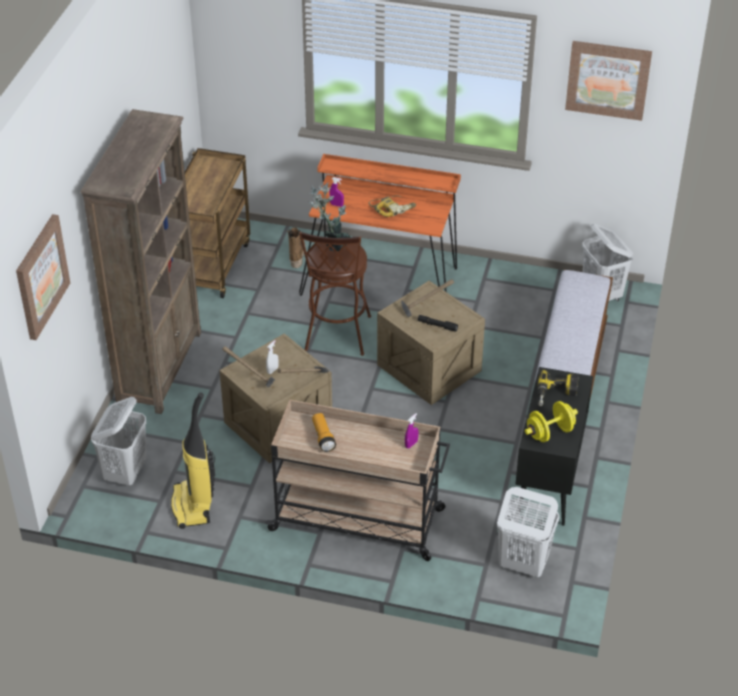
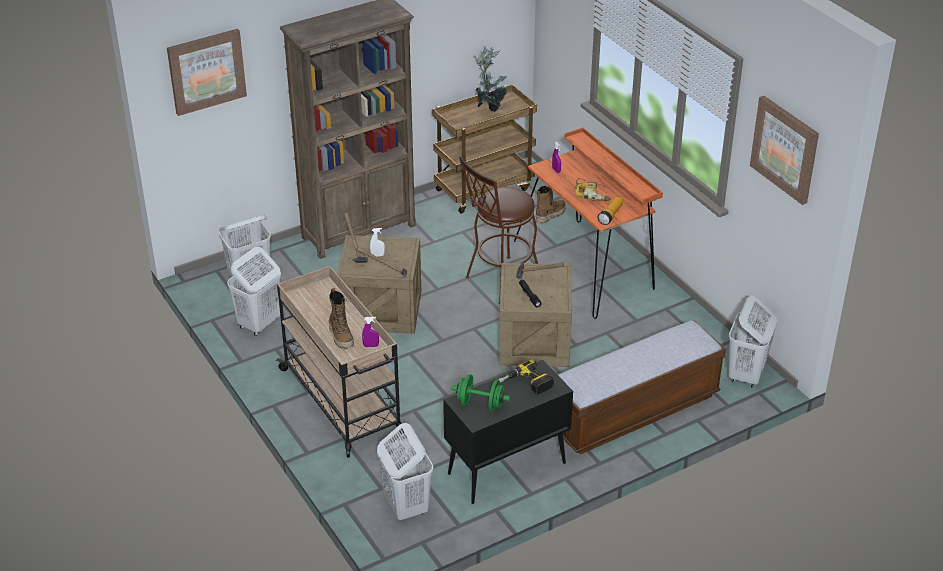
camera: 45 degrees right, 5 degrees down
(193, 506) = (259, 324): vacuum cleaner -> white laundry basket
(323, 437) = (323, 305): flashlight -> flashlight (610, 216)
(334, 247) = (510, 194): potted plant -> potted plant (490, 108)
(377, 453) = (341, 336): none -> boot
(550, 432) = (480, 404): yellow dumbbell -> green dumbbell

